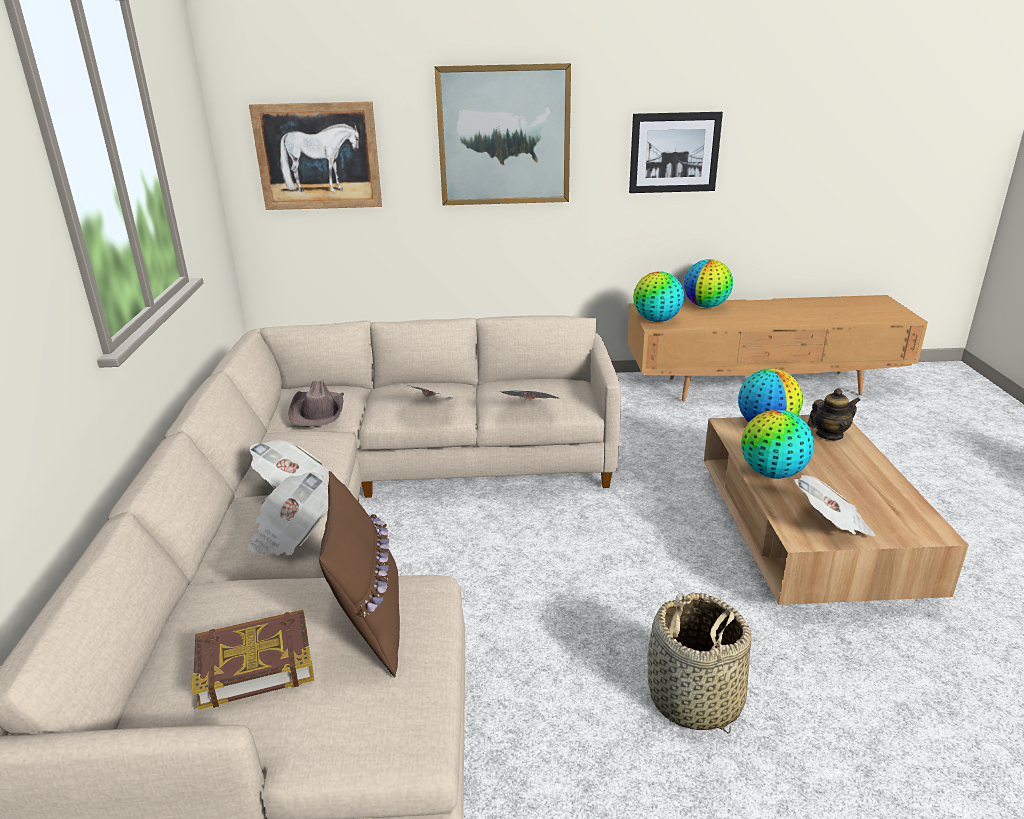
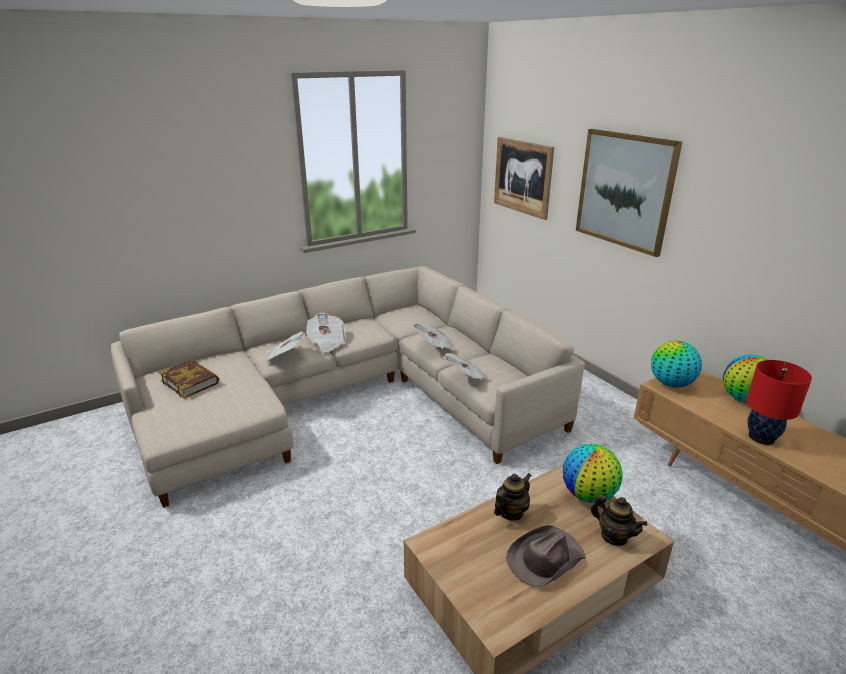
camera: 60 degrees right, 0 degrees up
(318, 411) = (400, 320): brown hat -> brown hat (544, 559)
(369, 624) = (231, 400): brown pillow -> none
(674, 152) = (758, 243): picture -> none
(694, 699) = (303, 562): basket -> none
(763, 320) = (761, 437): none -> red table lamp
(772, 473) = (510, 512): globe -> teapot
(831, 524) = (459, 558): newspaper -> none

